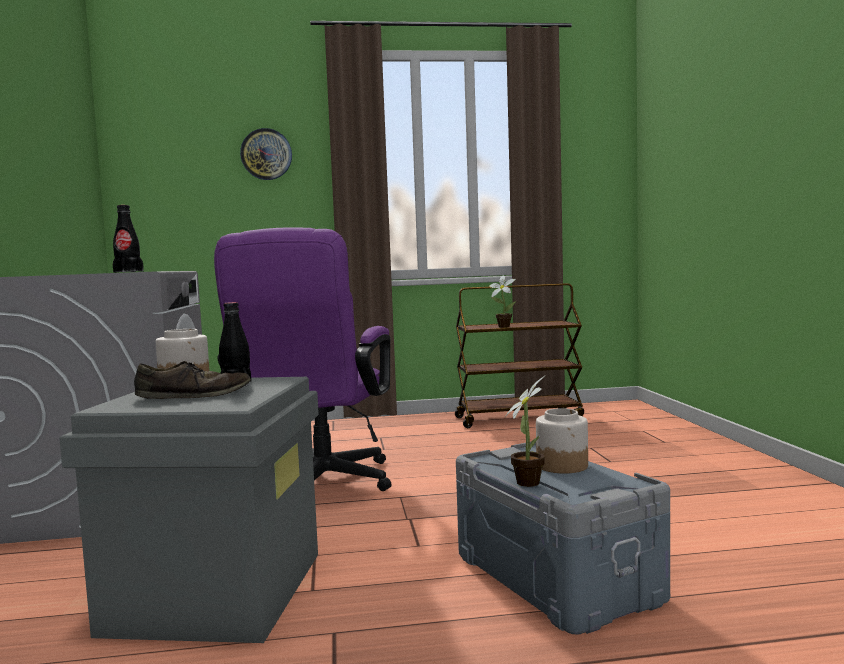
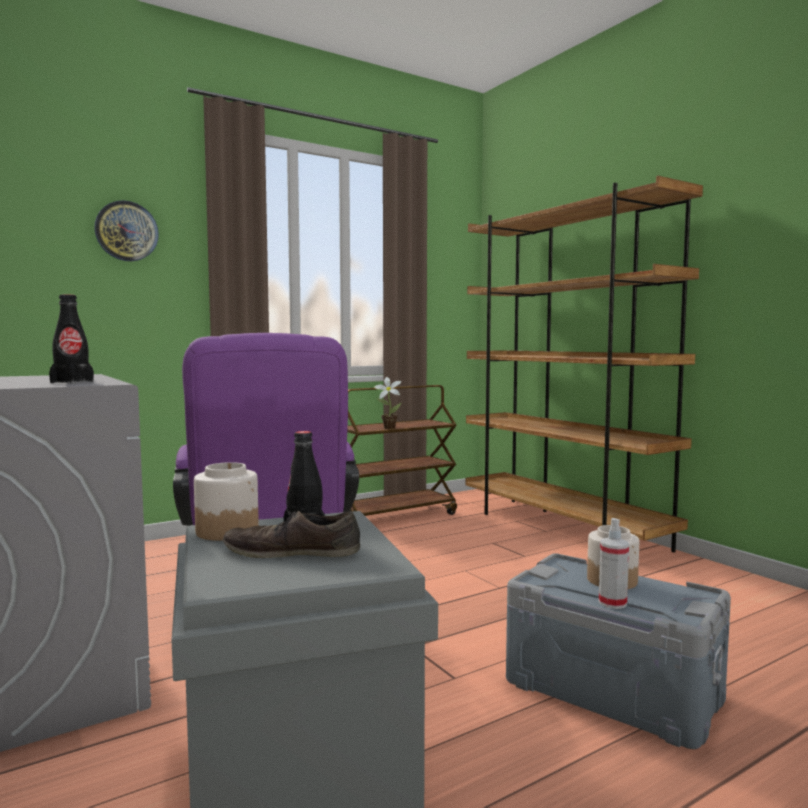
camera: 25 degrees left, 0 degrees up
(194, 395) = (292, 552): brown shoe -> brown shoe turned 135 degrees counterclockwise
(528, 481) = (612, 603): potted plant -> spray bottle
(687, 440) = (562, 528): none -> brown bookcase

